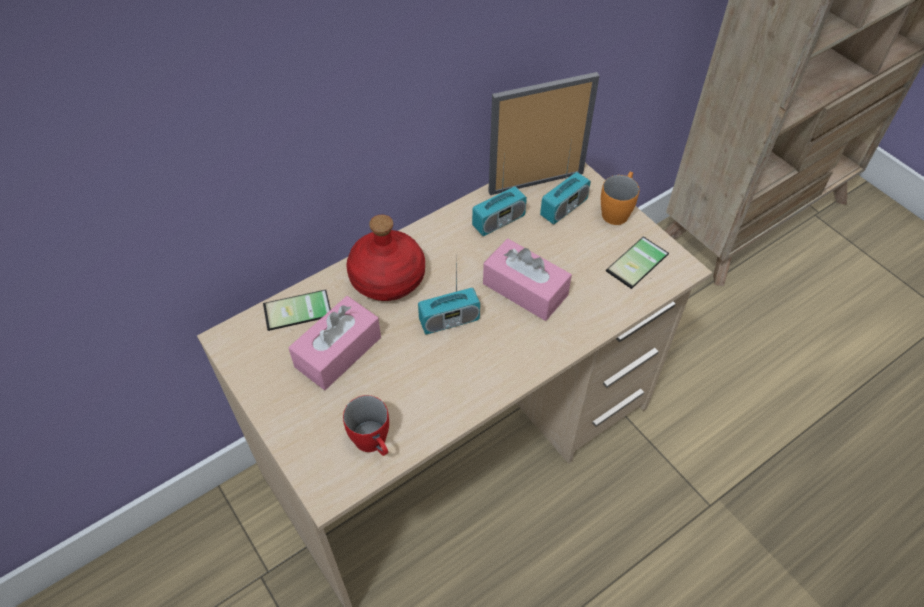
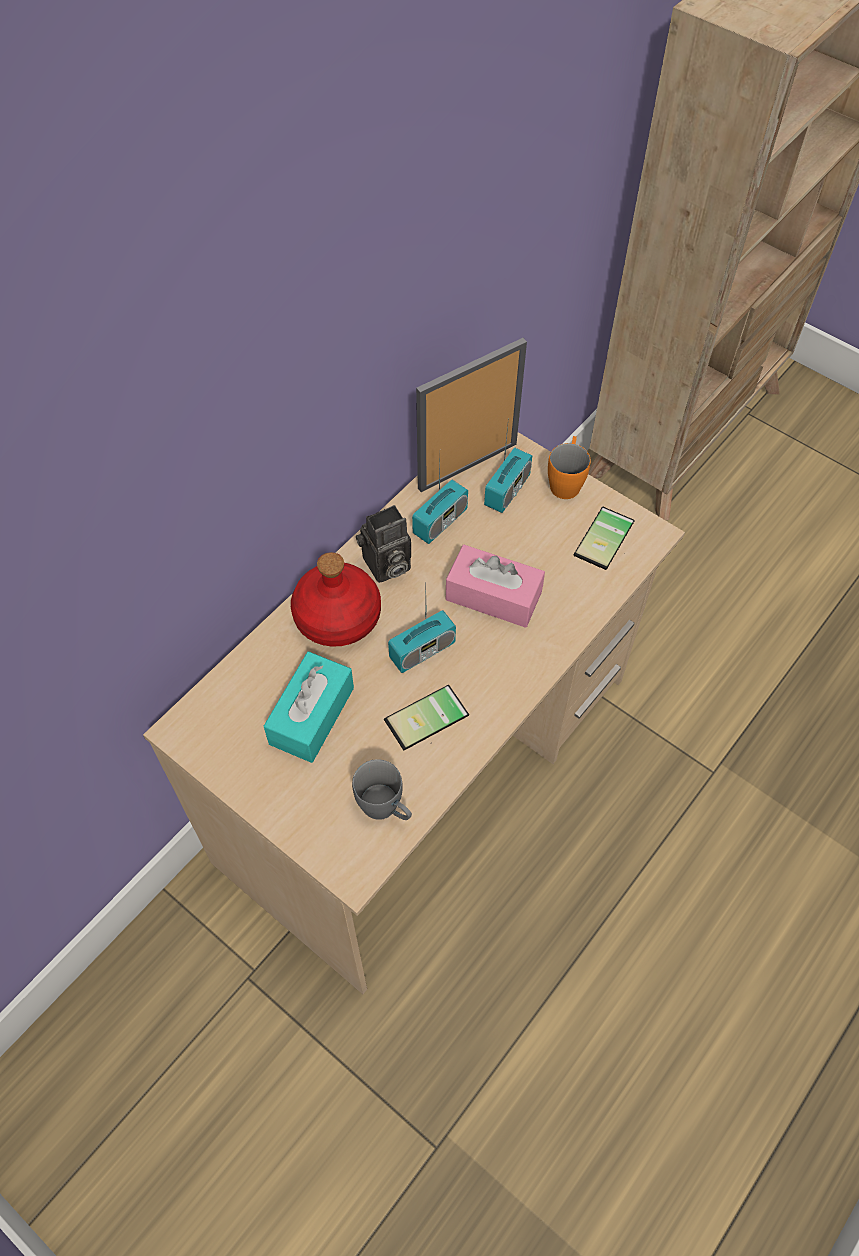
camera: 15 degrees left, 5 degrees up
(298, 313) = (250, 681): phone -> phone (428, 721)
(338, 352) = (311, 715): pink tissue box -> turquoise tissue box
(374, 444) = (386, 809): red mug -> grey mug
(441, 247) = (386, 567): none -> camera

